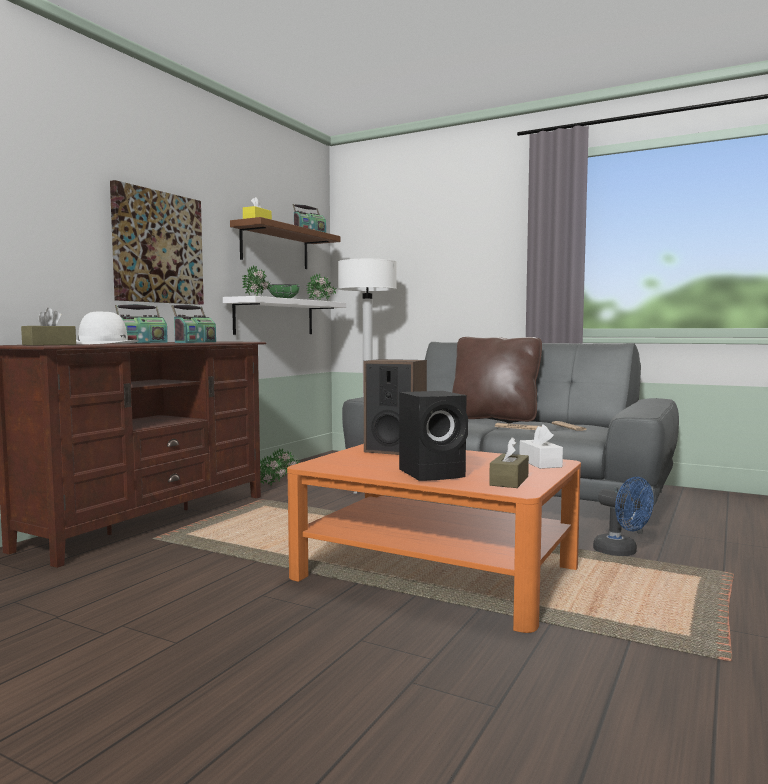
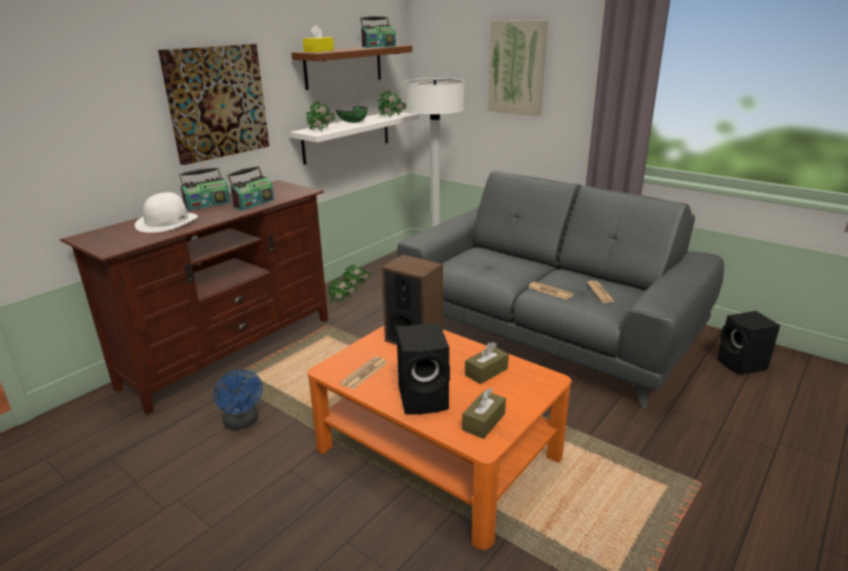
camera: 10 degrees right, 20 degrees up
(49, 345) = (114, 241): brown tissue box -> brown tissue box (486, 372)
(354, 466) = (364, 373): none -> newspaper
(445, 252) = (517, 68): none -> picture
(494, 418) = (539, 263): brown pillow -> none
(540, 463) = (531, 381): white tissue box -> none
(621, 552) = (612, 438): blue fan -> blue fan (243, 423)
(718, 505) = (742, 365): none -> black speaker

